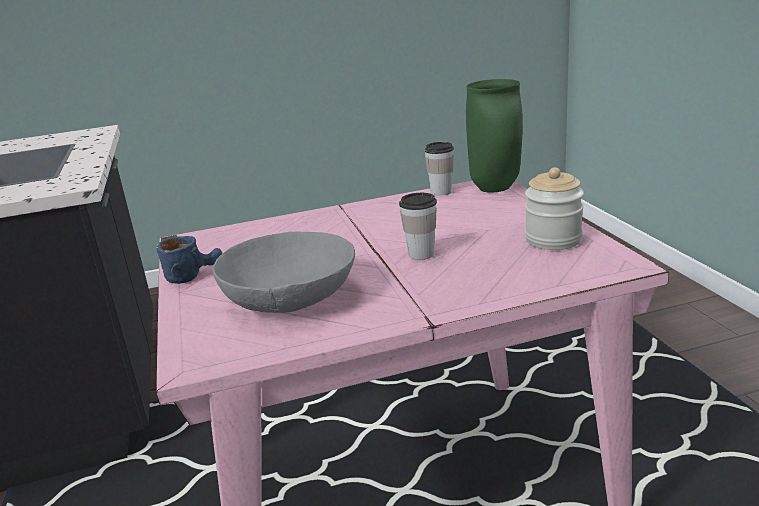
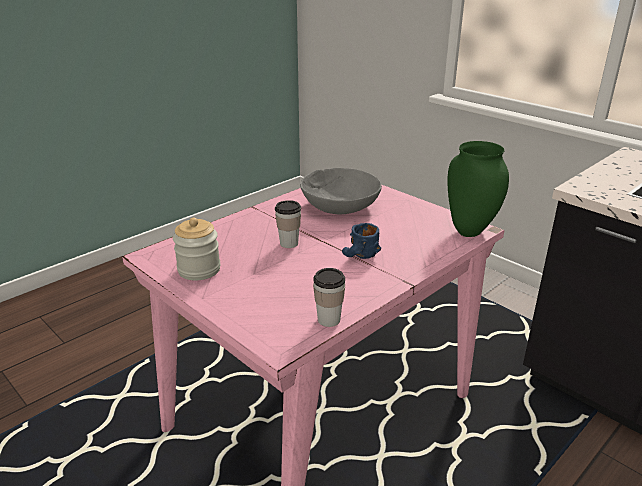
camera: 150 degrees right, 5 degrees up
(195, 274) = (418, 209): blue mug -> blue mug (360, 257)
(496, 188) = (272, 335): green vase -> green vase (468, 232)

